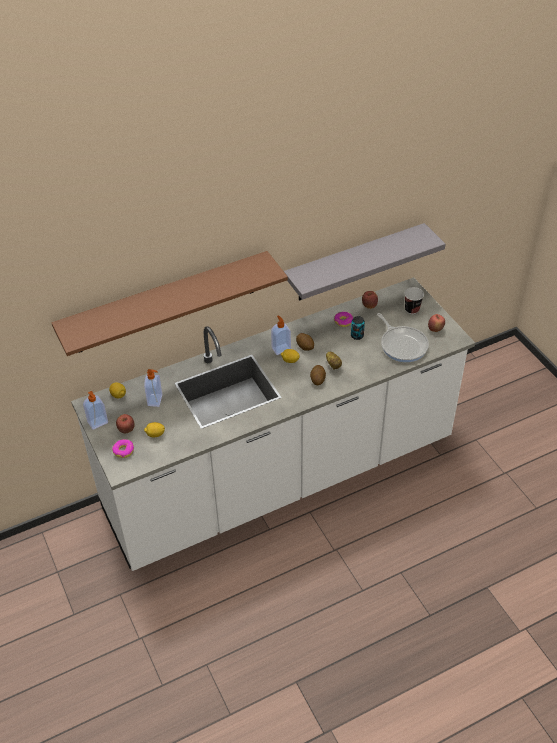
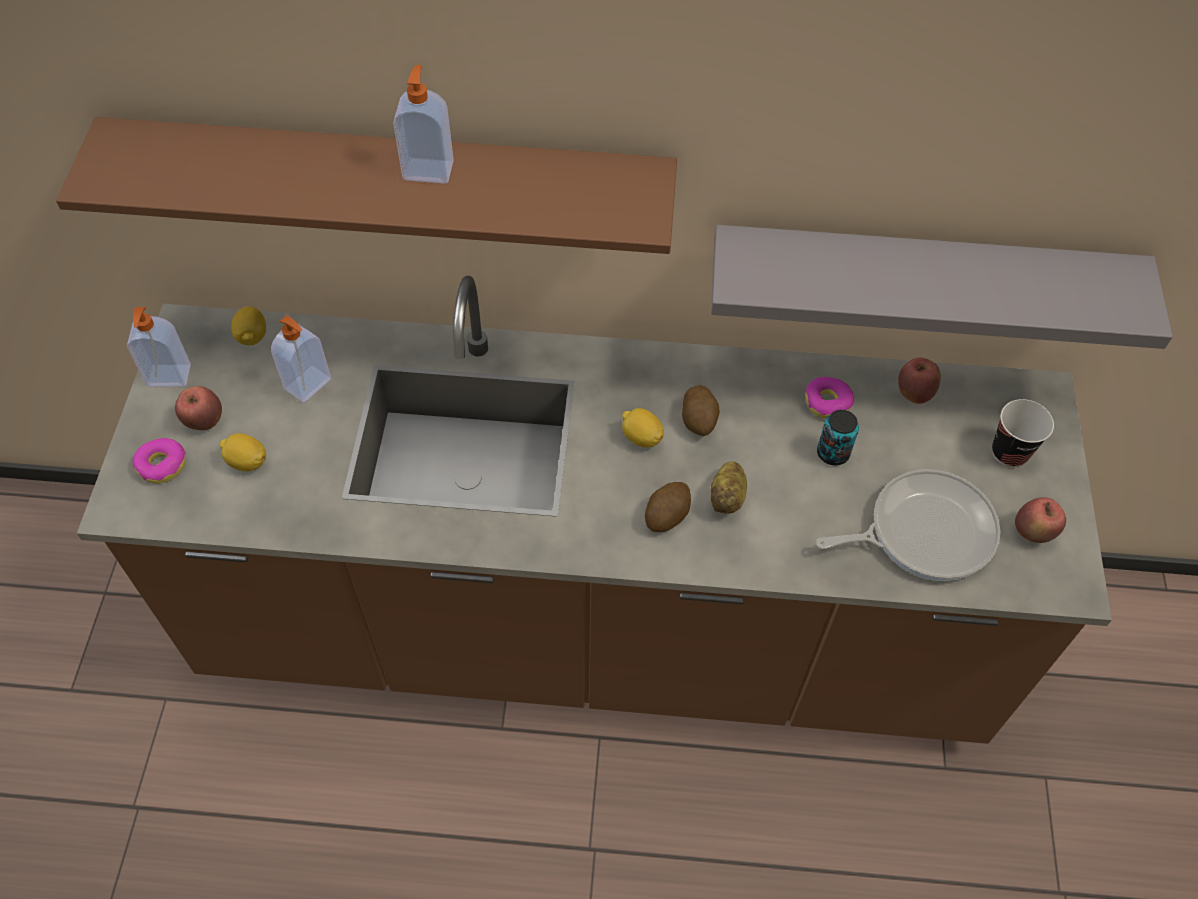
camera: 30 degrees right, 10 degrees up
(280, 477) = (595, 633): white counter -> brown counter
(281, 348) = (643, 398): soap dispenser -> soap dispenser (428, 169)
(402, 345) = (923, 531): frying pan -> frying pan turned 105 degrees counterclockwise

